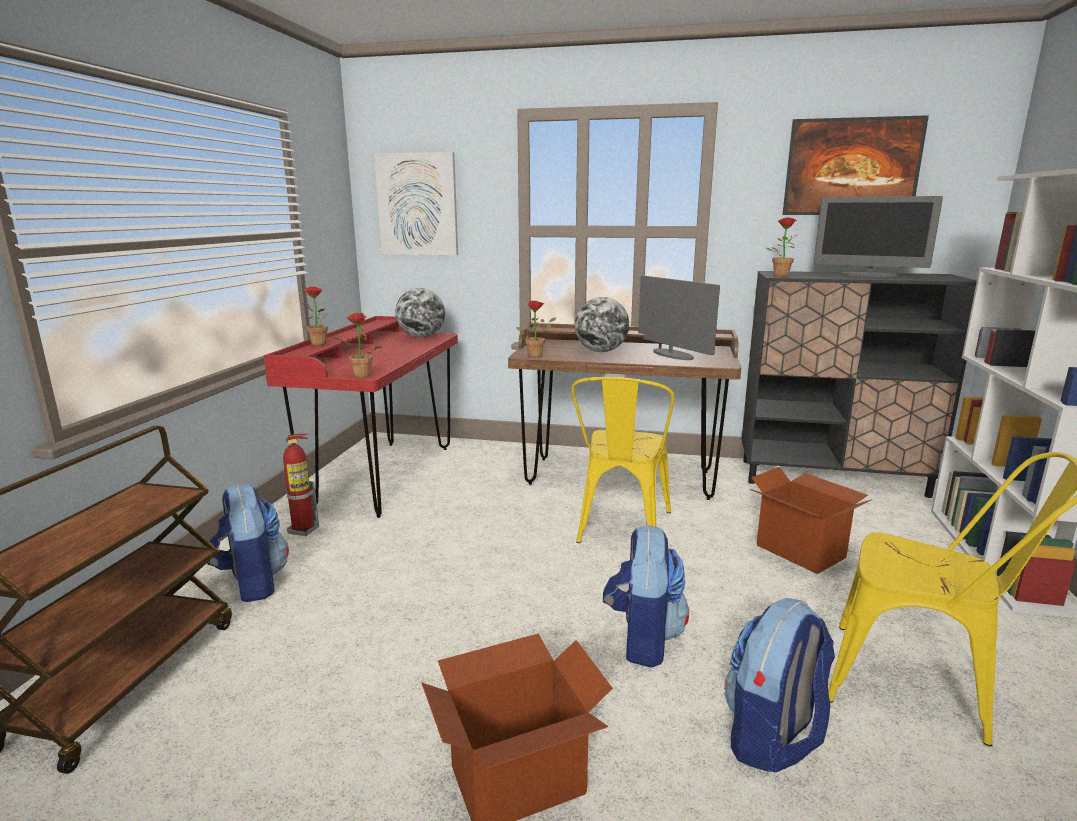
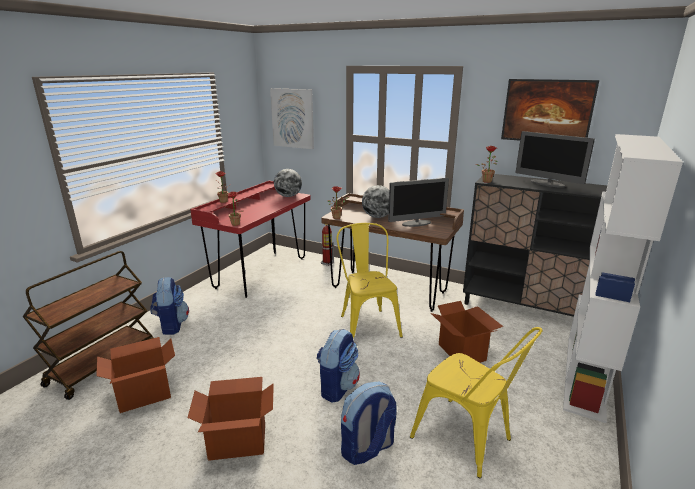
camera: 15 degrees right, 5 degrees up
(256, 725) = (144, 394): none -> cardboard box
(304, 530) = (207, 299): fire extinguisher -> fire extinguisher (327, 263)
(620, 530) = (367, 323): yellow chair -> yellow chair turned 135 degrees clockwise
(672, 355) = (416, 223): monitor -> monitor turned 90 degrees clockwise

